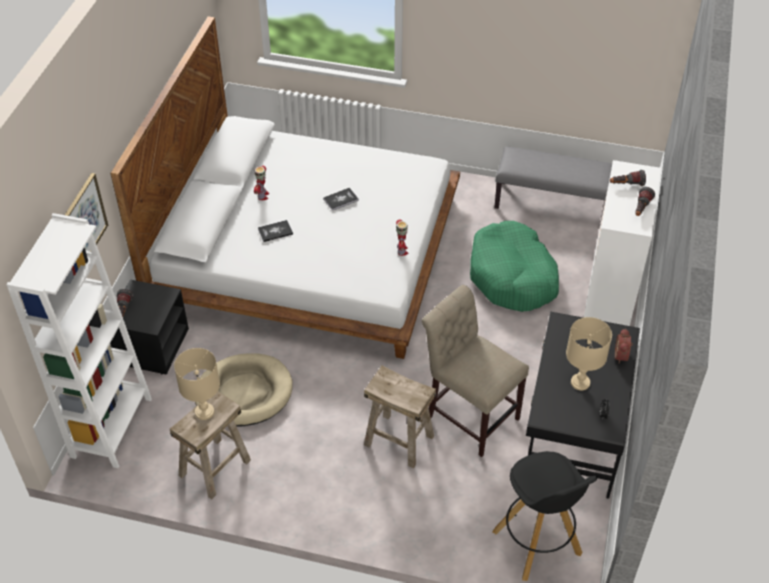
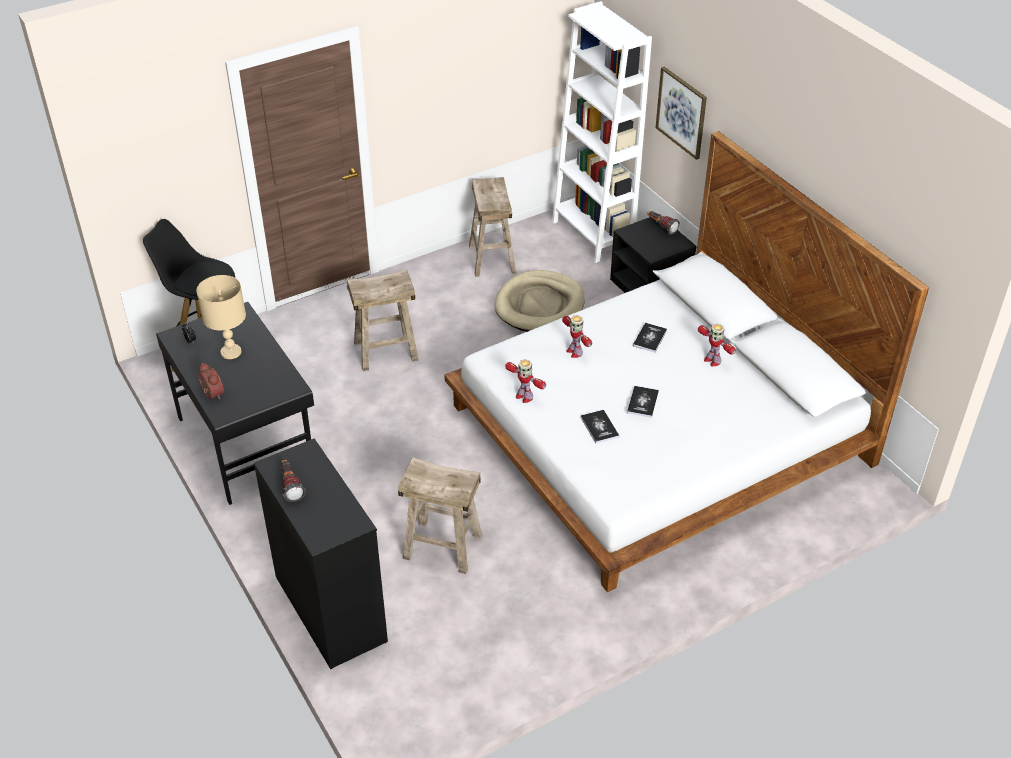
camera: 135 degrees right, 5 degrees down
(205, 412) = (496, 197): beige table lamp -> none
(333, 254) = (574, 352): none -> toy robot
(384, 204) = (599, 427): none -> book
(469, 414) = (351, 402): beige chair -> none
(512, 277) = (443, 546): green dog bed -> beige stool
(552, 203) = (495, 671): grey bench -> none
(611, 287) = (330, 609): white dresser -> black dresser
(626, 185) = (332, 504): flashlight -> none

